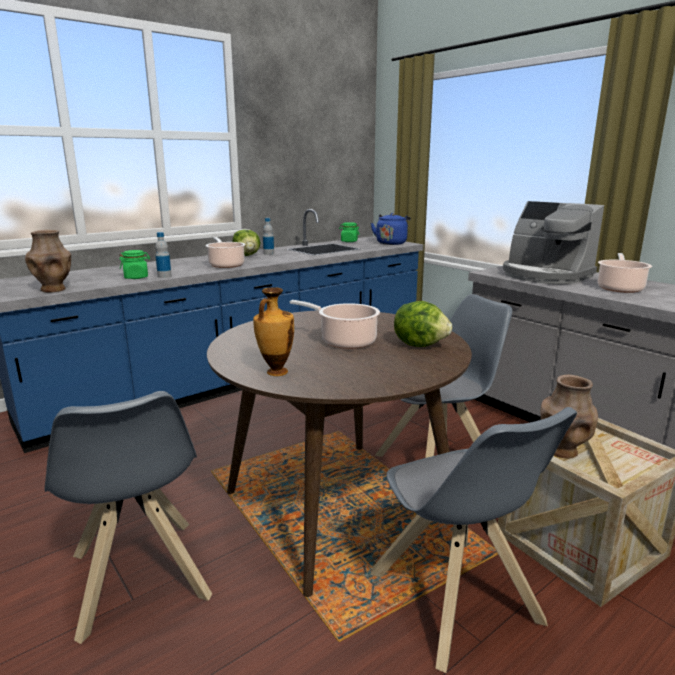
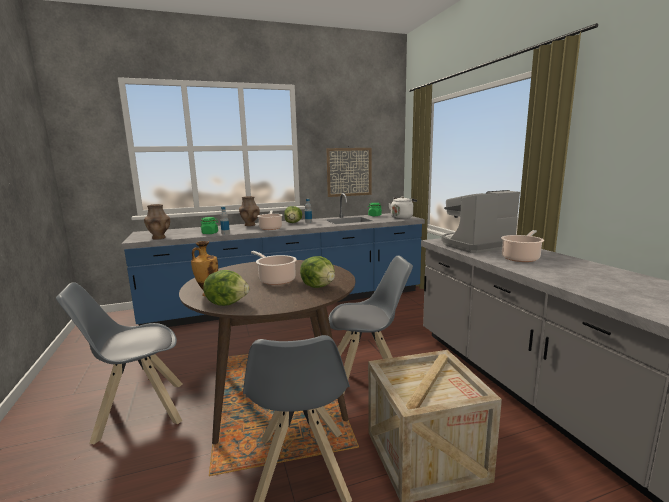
camera: 20 degrees right, 5 degrees down
(139, 579) = (138, 411): grey chair -> grey chair turned 75 degrees clockwise
(307, 176) = (349, 171): none -> picture
(330, 382) = (227, 303): none -> lettuce
(391, 243) = (402, 217): blue kettle -> white kettle
(545, 275) = (476, 245): coffee machine -> coffee machine turned 90 degrees clockwise
(562, 451) = (404, 377): brown vase -> brown vase (250, 225)

